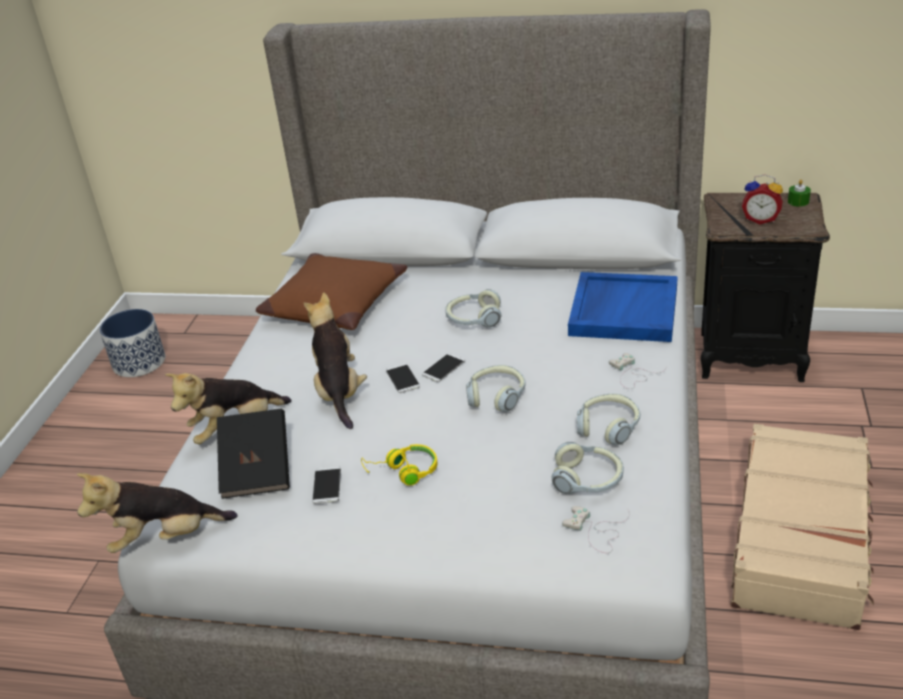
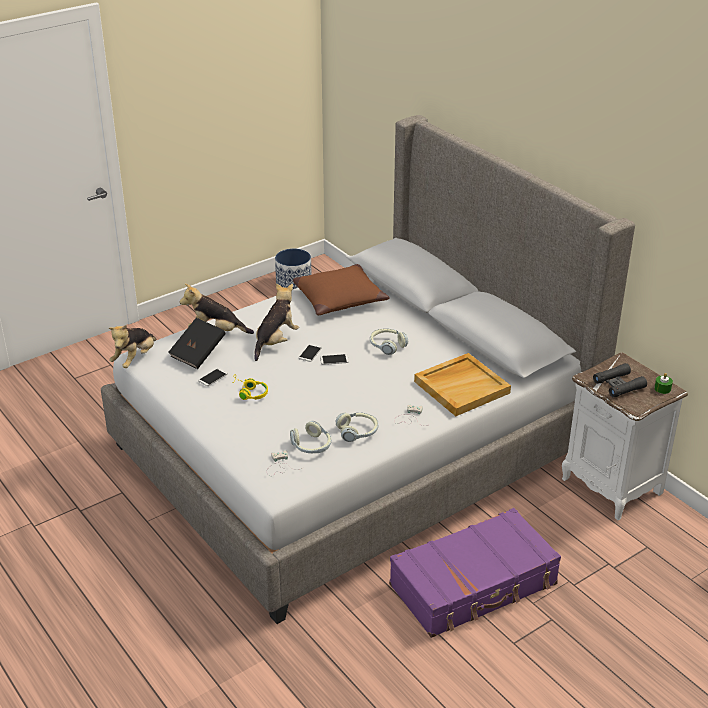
camera: 40 degrees right, 0 degrees up
(165, 538) = (135, 359): plush toy -> plush toy turned 90 degrees counterclockwise
(496, 396) = (335, 387): headphones -> none
(623, 310) = (462, 387): blue tray -> beige tray
(751, 357) = (611, 487): black nightstand -> white nightstand
(760, 219) = (618, 385): alarm clock -> black binoculars
(801, 539) = (474, 585): beige suitcase -> purple suitcase

